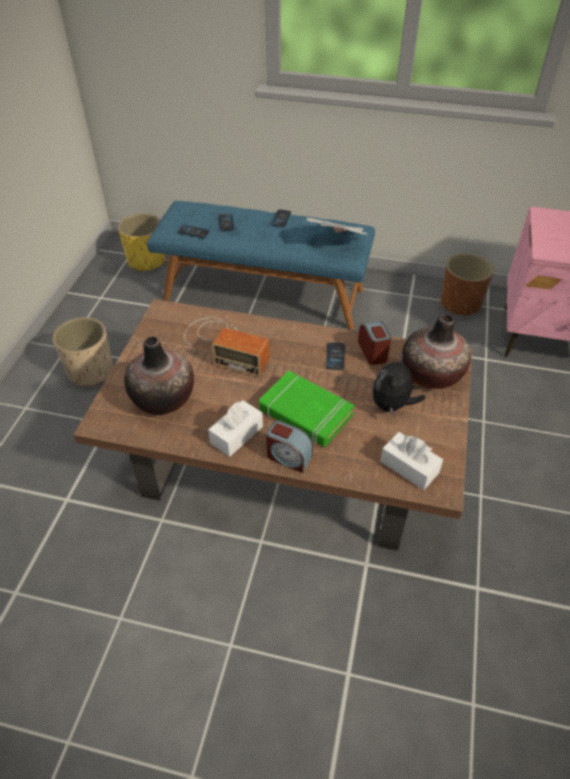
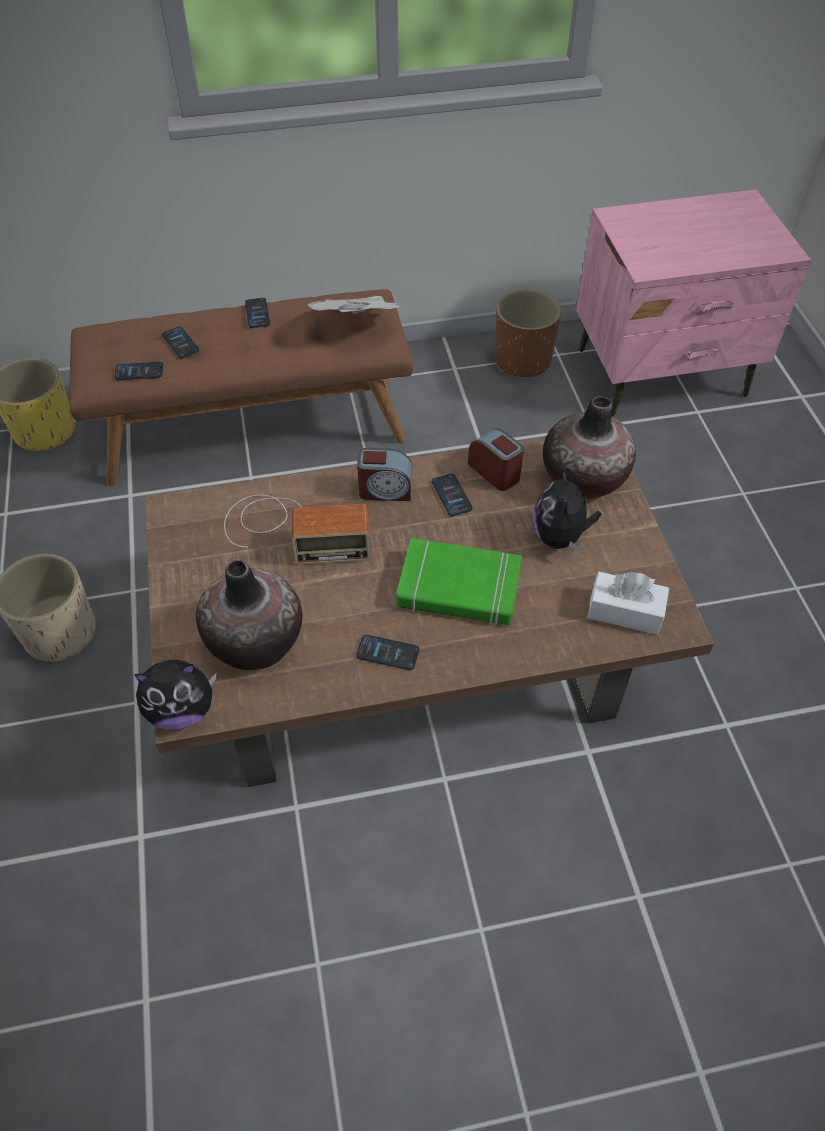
camera: 25 degrees left, 5 degrees up
(98, 422) = (182, 710): none -> plush toy
(236, 435) = (387, 653): white tissue box -> phone
(264, 293) = (254, 428): blue bench -> brown bench
(288, 457) = (472, 657): alarm clock -> alarm clock (385, 490)

